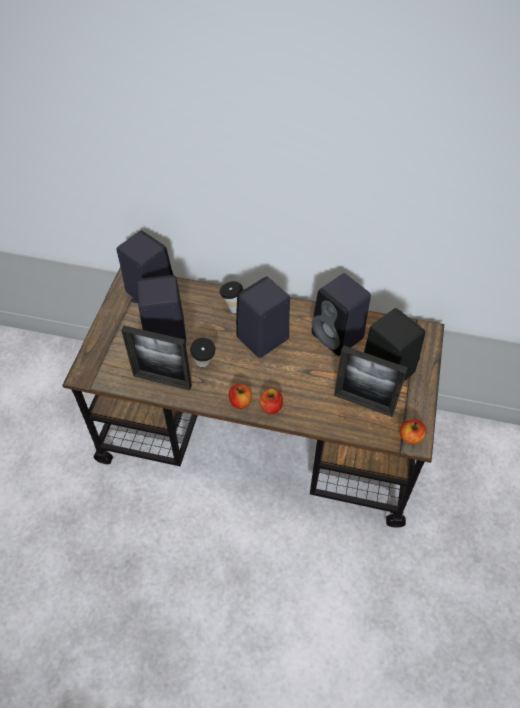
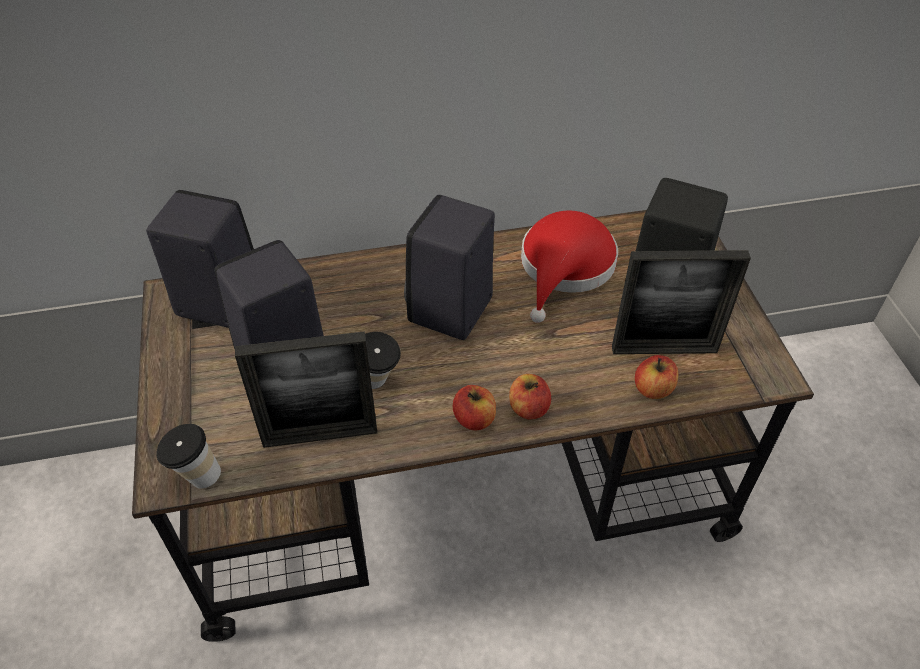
camera: 25 degrees left, 5 degrees down
(232, 307) = (374, 280): cup -> cup (196, 476)
(339, 337) = (565, 268): black speaker -> red hat
(410, 437) = (763, 372): apple -> apple (653, 389)

